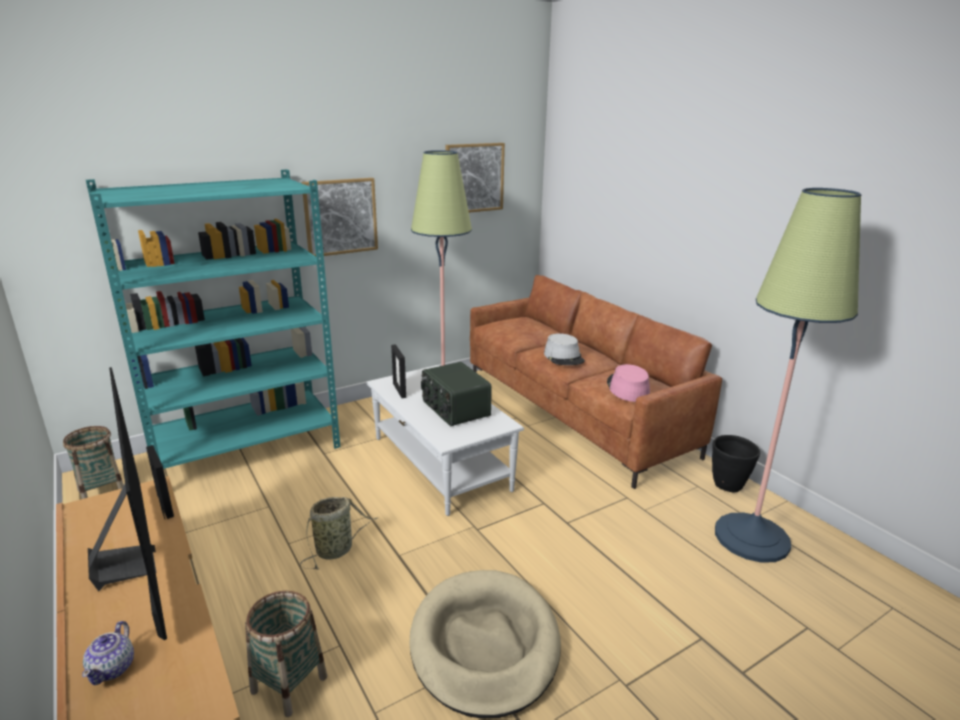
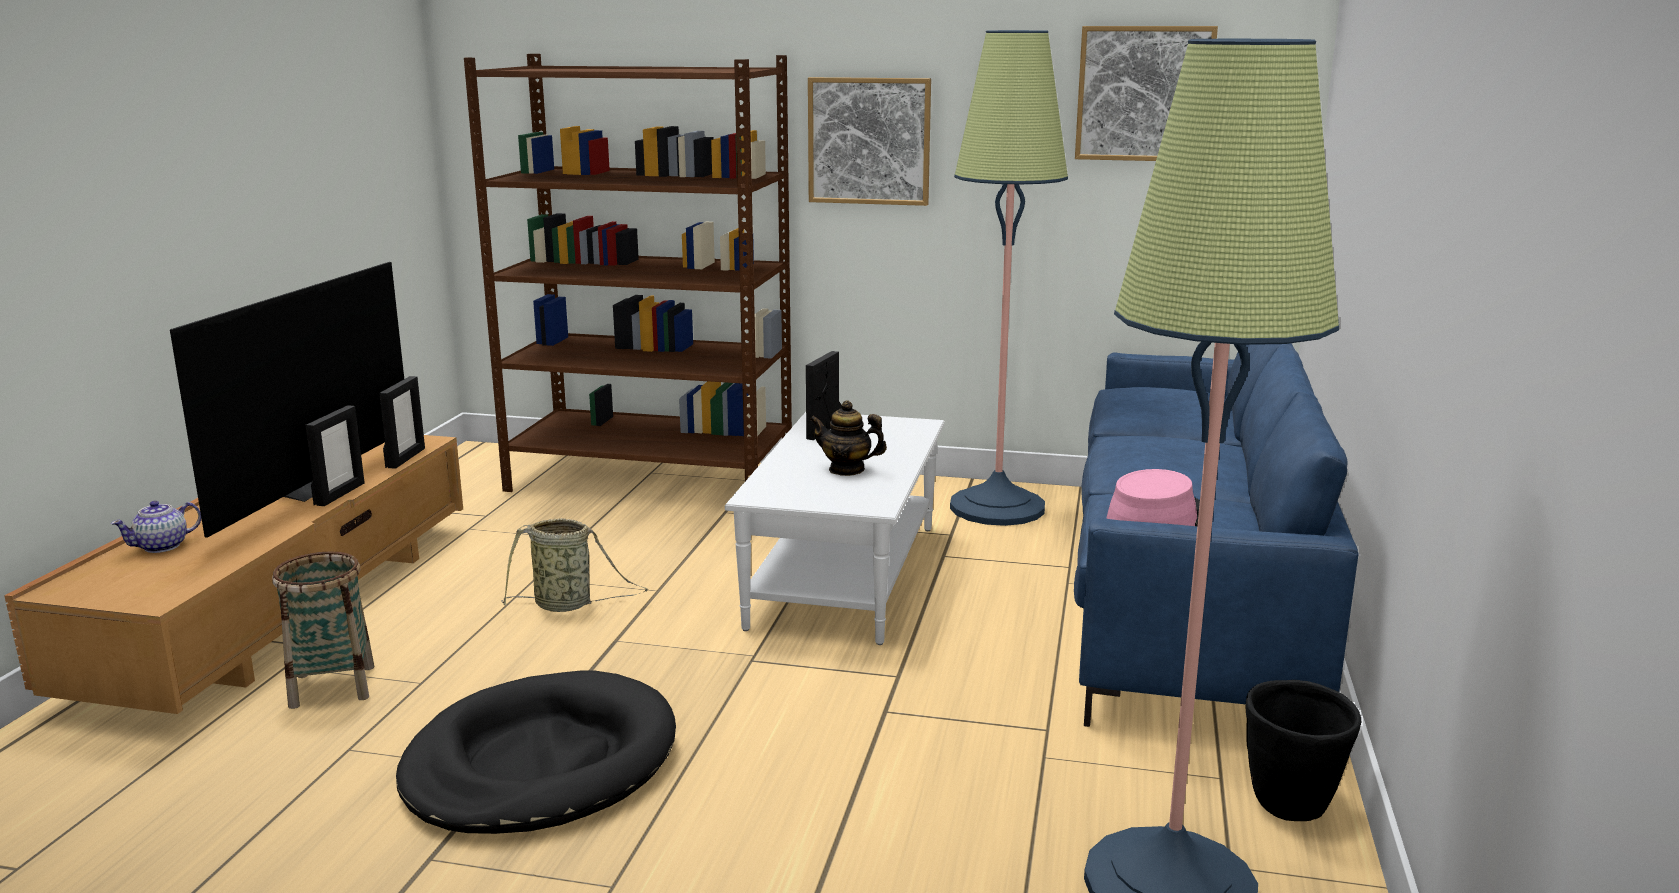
camera: 45 degrees right, 5 degrees down
(102, 492) = (468, 468): basket -> none
(172, 554) = (339, 494): none -> picture frame
(246, 450) = (651, 478): turquoise bookcase -> brown bookcase
(454, 409) = (847, 470): radio -> teapot
(484, 644) = (540, 763): beige dog bed -> black dog bed
(564, 357) = (1146, 455): grey hat -> none
(572, 413) = (1184, 596): brown sofa -> blue sofa

